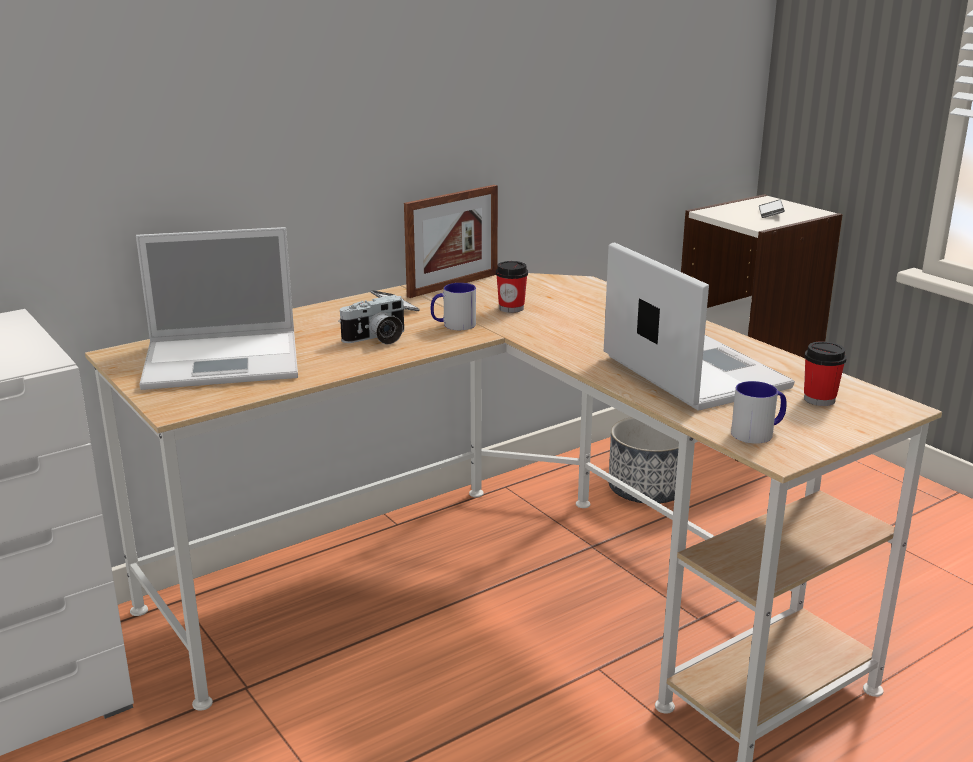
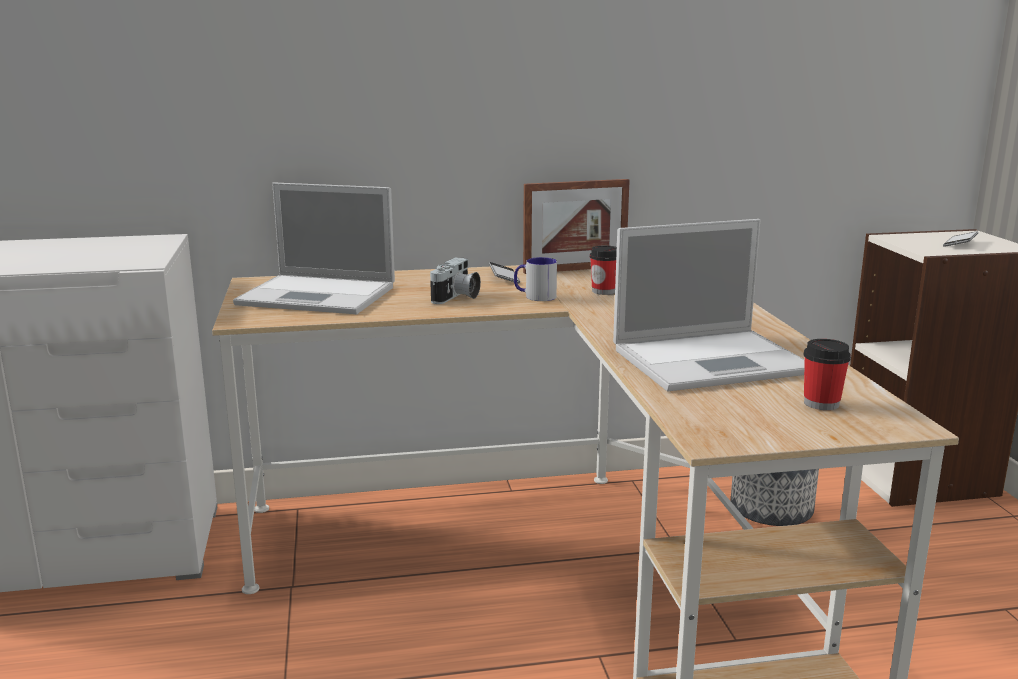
camera: 25 degrees right, 5 degrees down
(377, 339) = (457, 297): camera -> camera turned 60 degrees counterclockwise
(692, 371) = (713, 360): laptop -> laptop turned 75 degrees clockwise
(758, 433) = (714, 419): mug -> none

